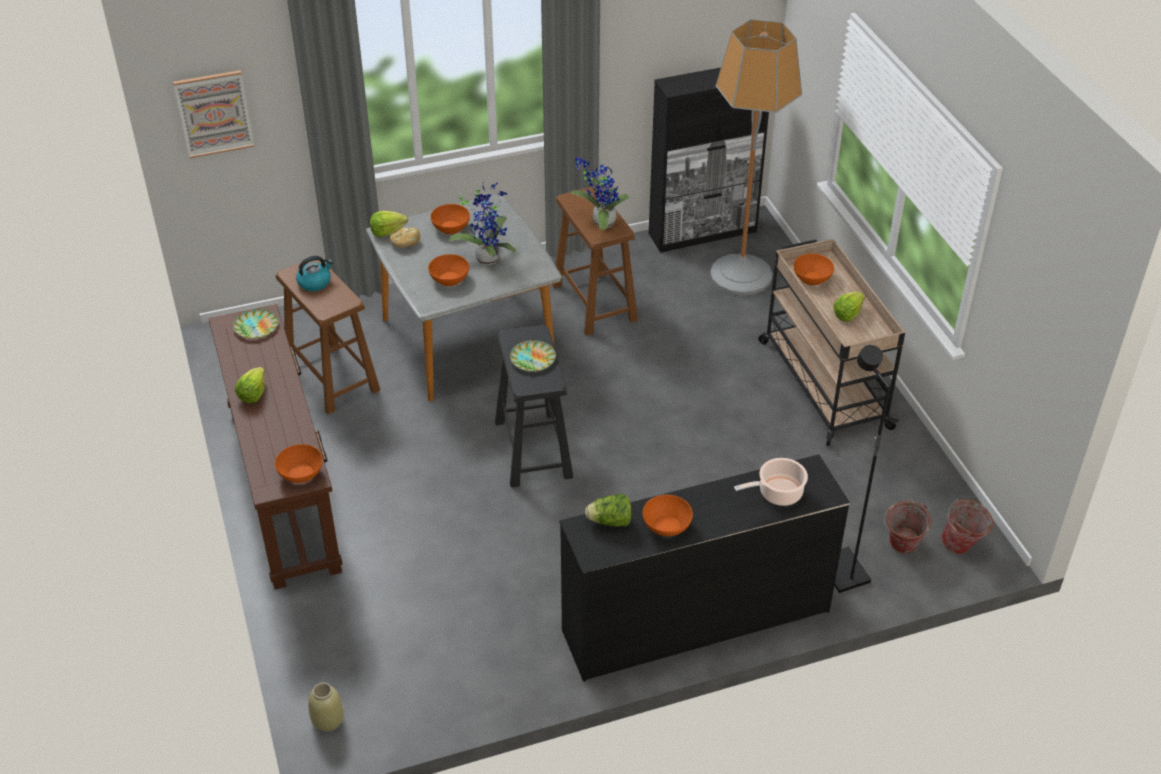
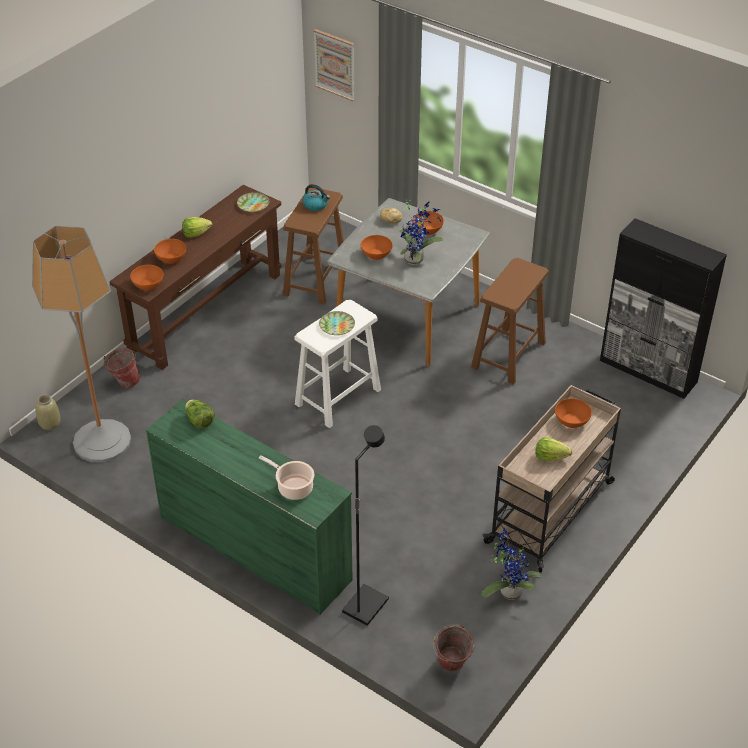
camera: 55 degrees right, 0 degrees up
(387, 232) = (394, 207): lettuce -> none
(533, 449) = (338, 397): black stool -> white stool
(601, 222) = (509, 289): potted plant -> potted plant (508, 590)
(667, 526) = (217, 448): orange bowl -> orange bowl (171, 258)
(694, 620) = (254, 547): black dresser -> green dresser
(741, 275) = (623, 413): floor lamp -> floor lamp (102, 441)
(901, 548) = (418, 629): bucket -> bucket (124, 382)

